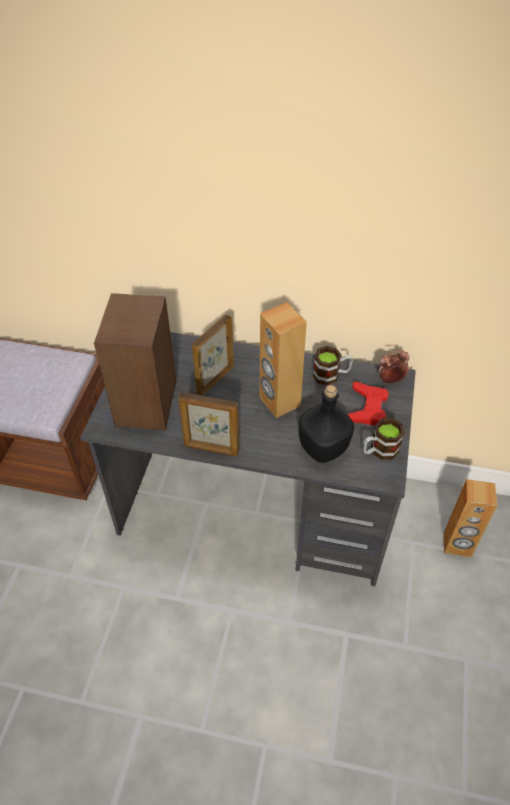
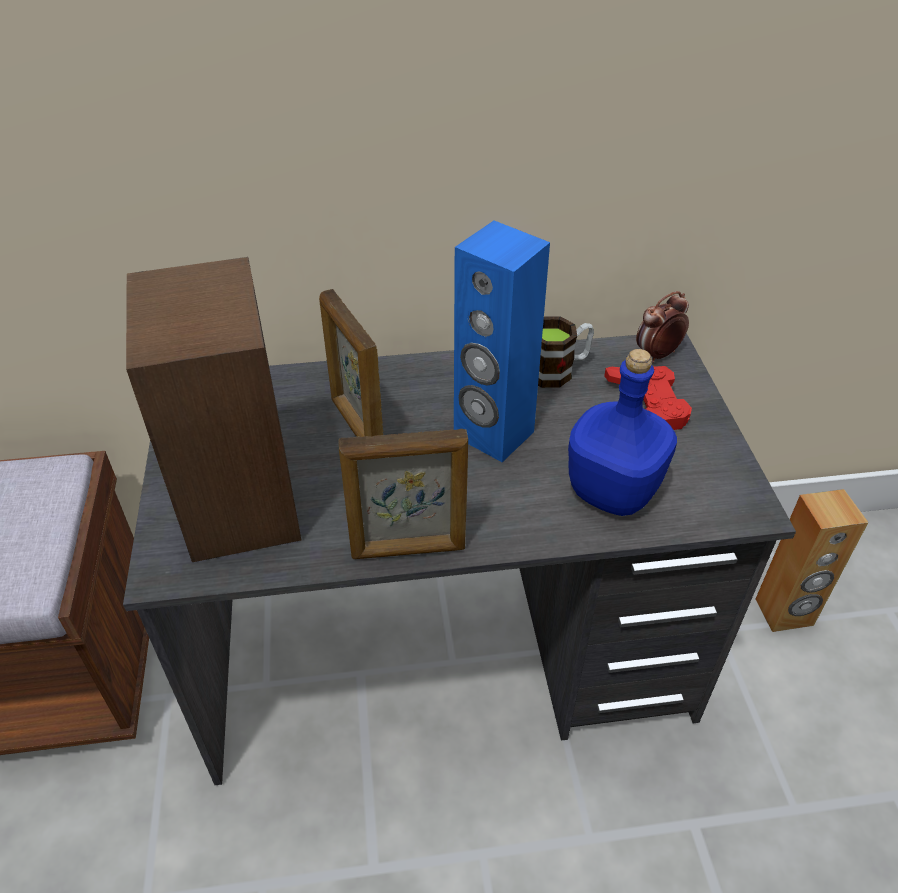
camera: 20 degrees left, 5 degrees down
(214, 379) = (356, 426): picture frame -> picture frame turned 45 degrees counterclockwise
(279, 402) = (493, 434): brown speaker -> blue speaker
(324, 449) = (614, 491): black bottle -> blue bottle
(379, 450) = (708, 468): mug -> none

